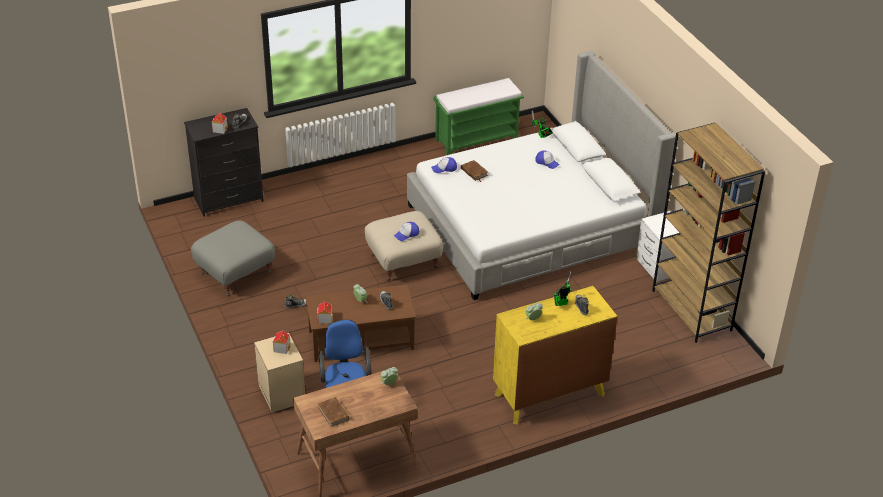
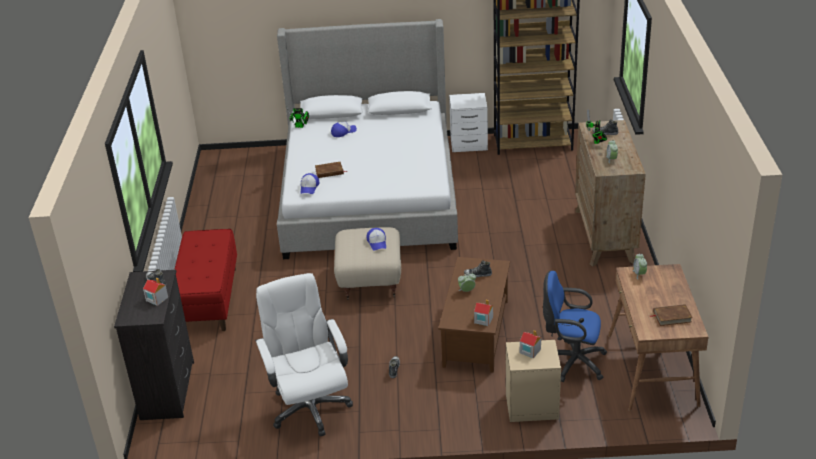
camera: 65 degrees left, 5 degrees down
(236, 273) = (309, 407): grey ottoman -> white office chair
(338, 184) = (208, 299): none -> red bench
(477, 138) = (209, 195): green bench -> none
(549, 394) = (605, 236): yellow dresser -> brown dresser

